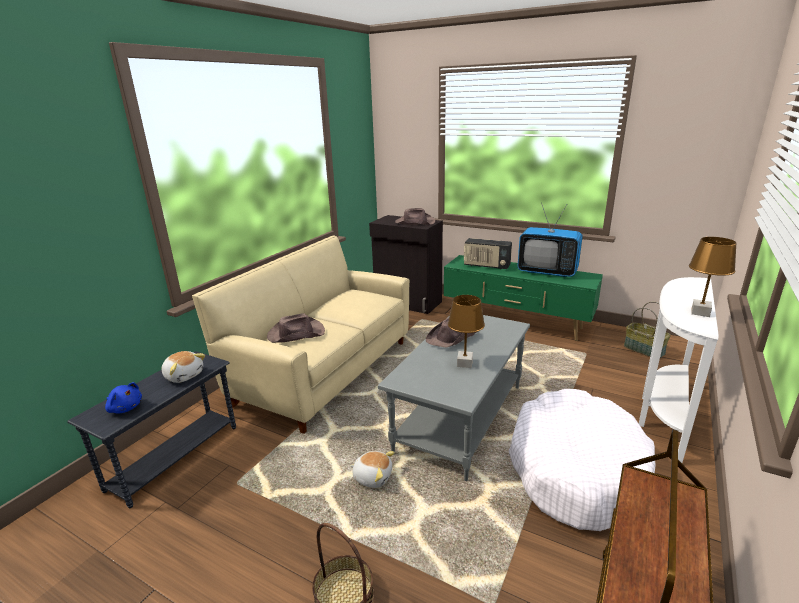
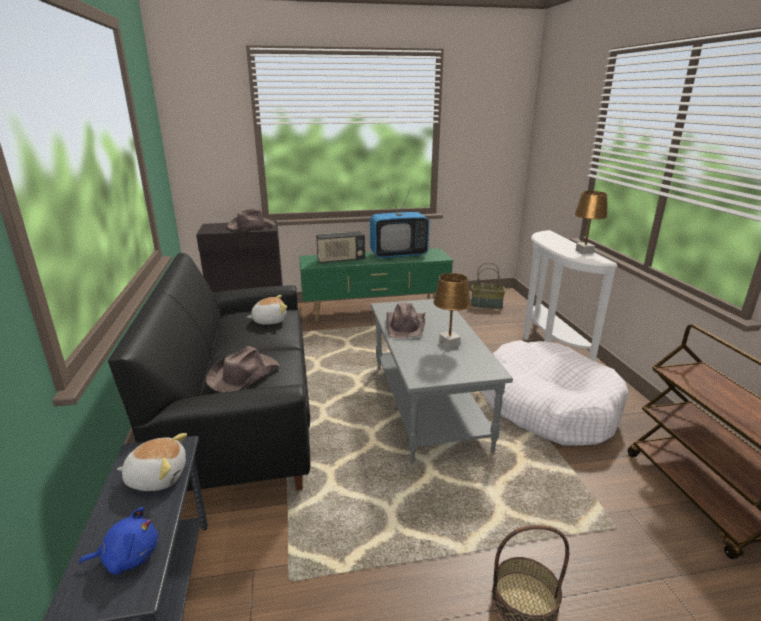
camera: 40 degrees left, 0 degrees up
(325, 371) = (243, 419): beige sofa -> black sofa
(373, 476) = (419, 490): plush toy -> plush toy (269, 320)

